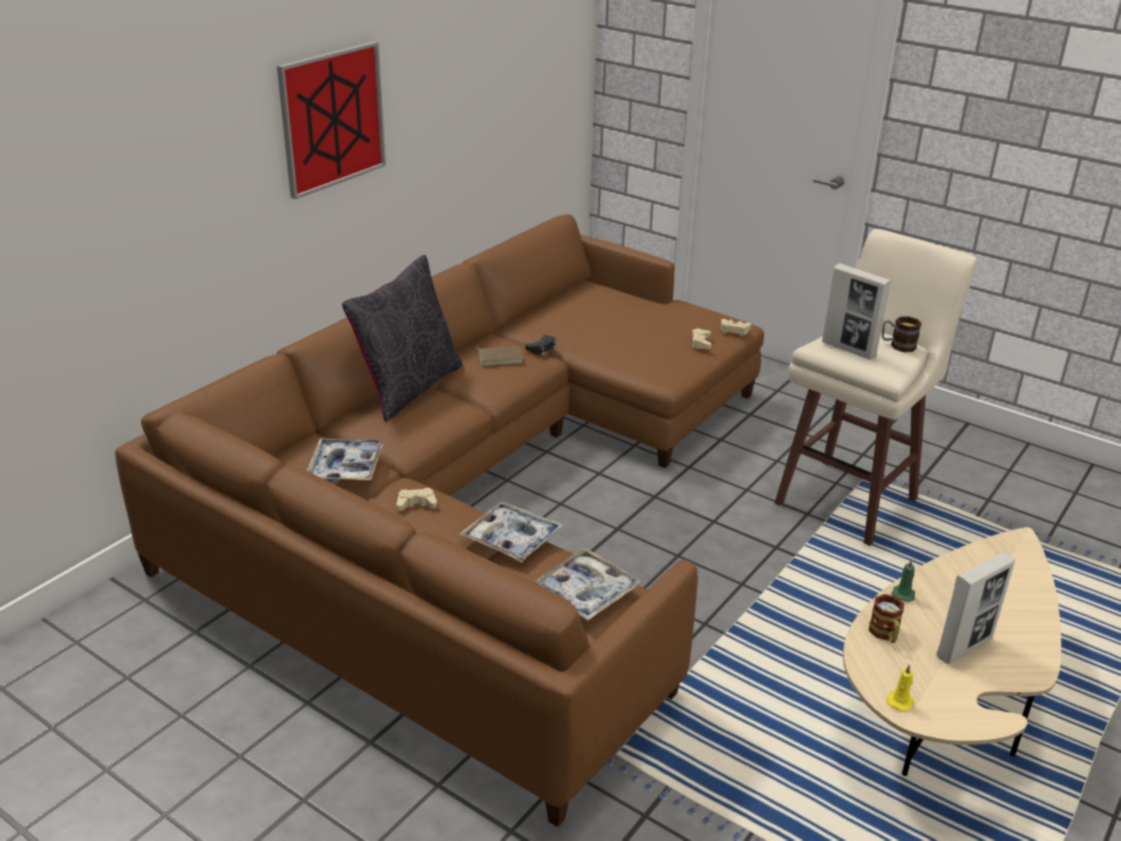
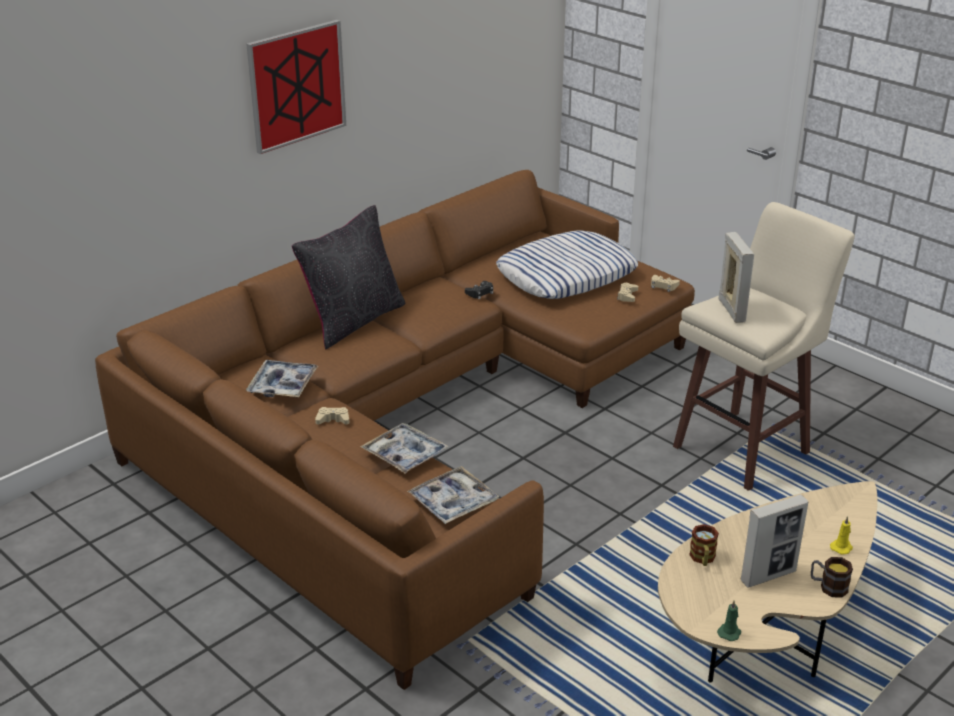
camera: 10 degrees right, 0 degrees up
(500, 357) = (440, 299): brown book -> none
(629, 324) = (566, 274): none -> pillow
(848, 349) = (731, 310): picture frame -> picture frame turned 150 degrees counterclockwise
(897, 345) = (779, 309): mug -> mug (828, 586)
(900, 701) = (694, 612): yellow candle -> yellow candle (841, 547)
(903, 594) = (732, 528): green candle -> green candle (729, 632)

